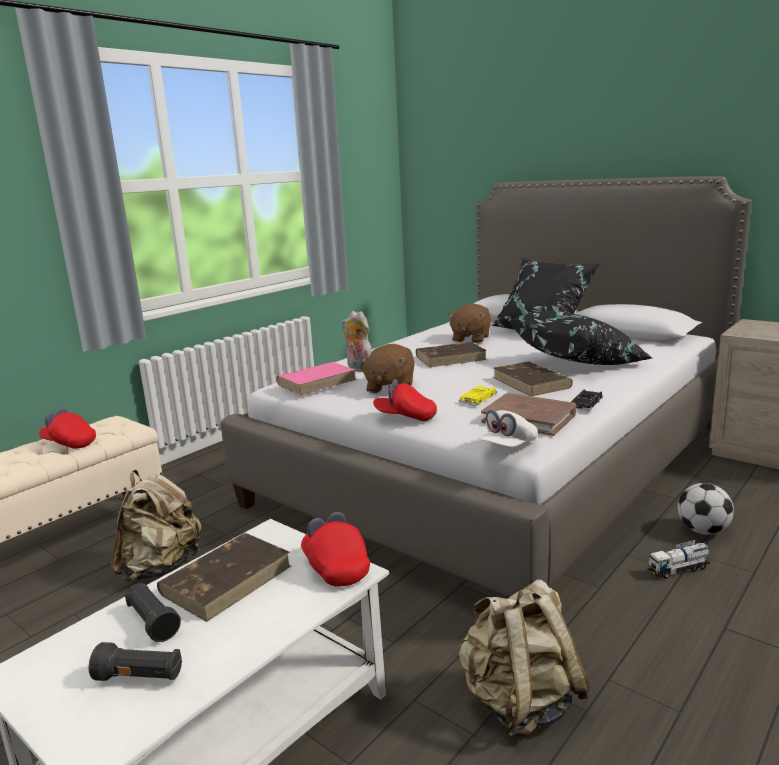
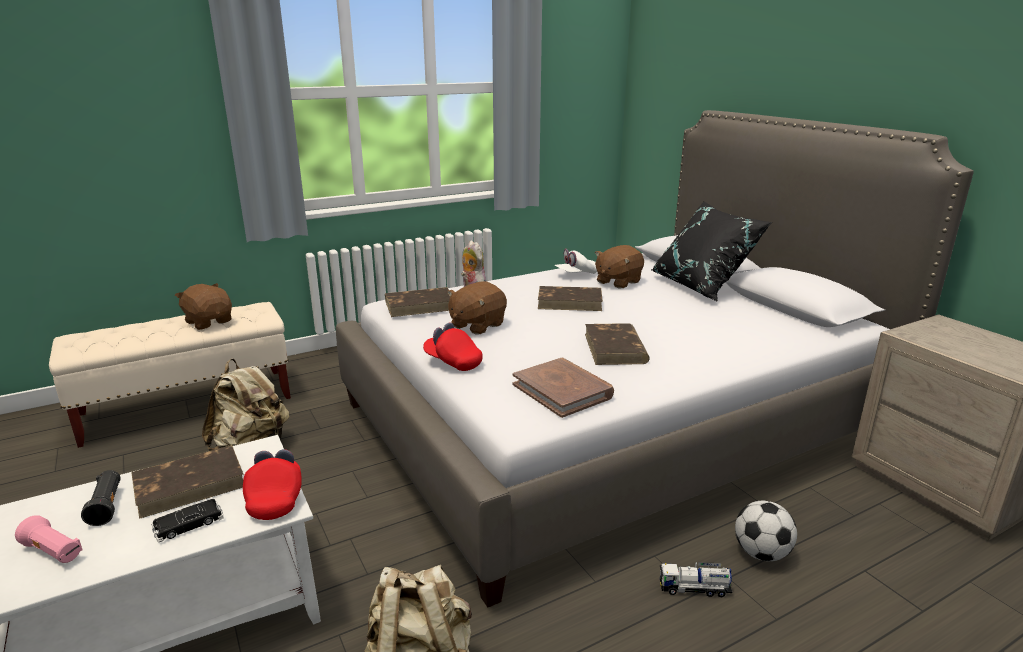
camera: 20 degrees right, 5 degrees up
(69, 443) = (209, 322): red cap -> brown plush toy
(140, 677) = (53, 552): black flashlight -> pink flashlight
(317, 382) = (420, 305): pink book -> brown book
(478, 399) = (541, 356): yellow toy car -> none
(507, 446) = (505, 419): white cap -> white cap (576, 274)
(579, 363) = (693, 334): black pillow -> none
(586, 404) = (639, 387): black toy car -> black toy car (189, 524)

